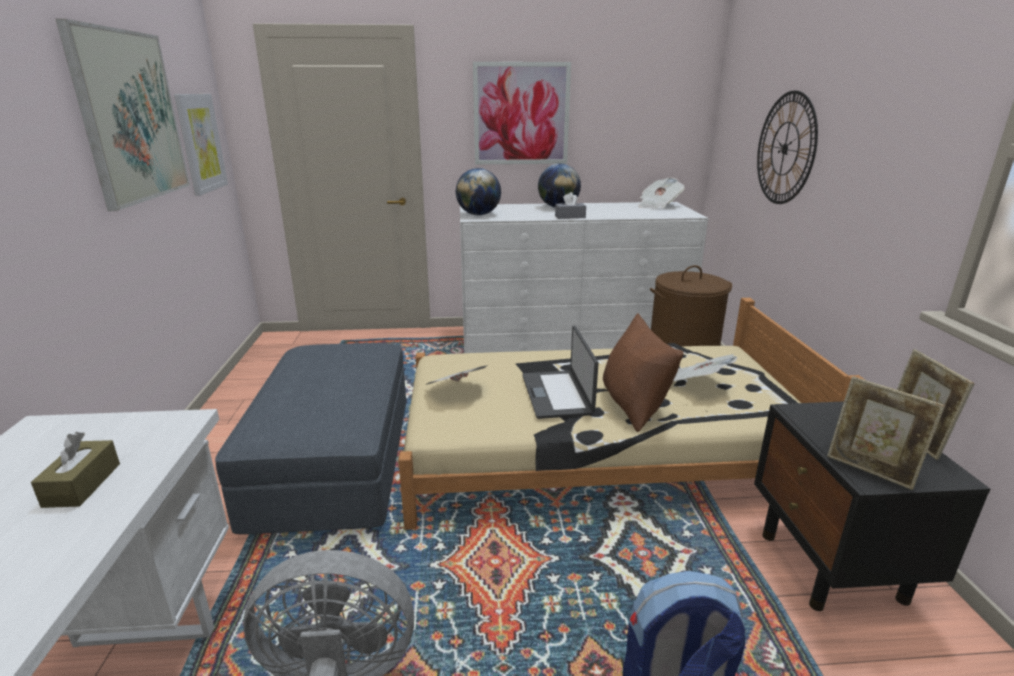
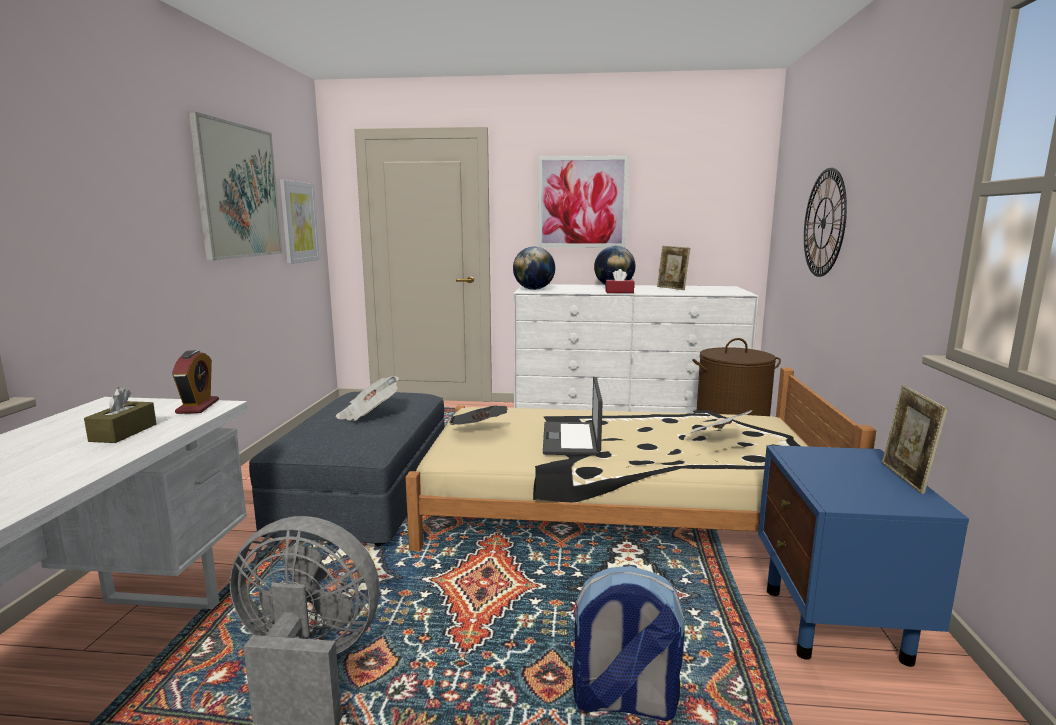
camera: 10 degrees right, 10 degrees down
(160, 425) = (198, 406): none -> alarm clock
(570, 217) = (619, 292): grey tissue box -> red tissue box
(633, 406) = (643, 452): brown pillow -> none
(658, 206) = (714, 288): newspaper -> newspaper (368, 414)
(832, 568) = (835, 625): black nightstand -> blue nightstand
(870, 471) = (841, 496): picture frame -> picture frame (672, 288)

